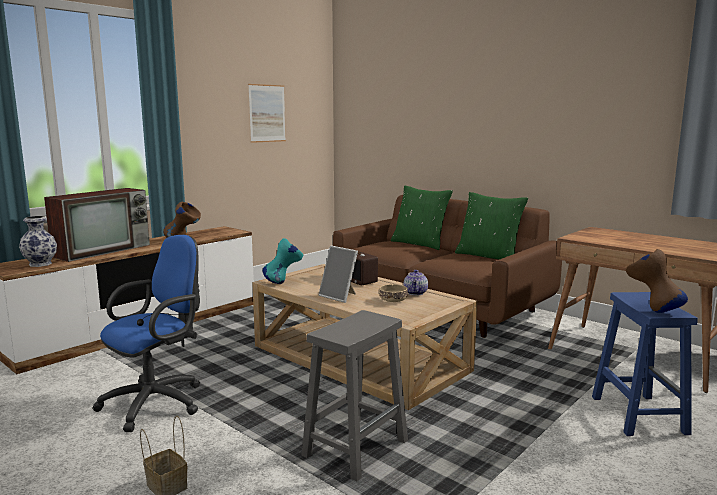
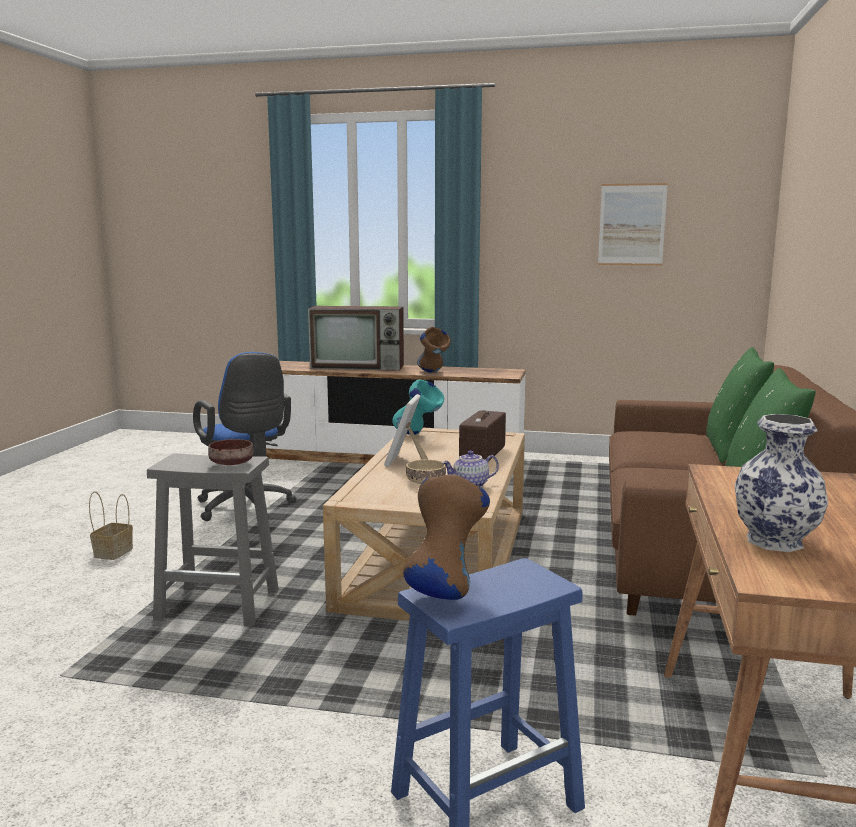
camera: 60 degrees right, 0 degrees up
(41, 264) = (293, 366): vase -> vase (776, 541)
(158, 402) = (246, 508): blue office chair -> blue office chair turned 45 degrees clockwise
(370, 320) = (232, 463): none -> brown bowl

